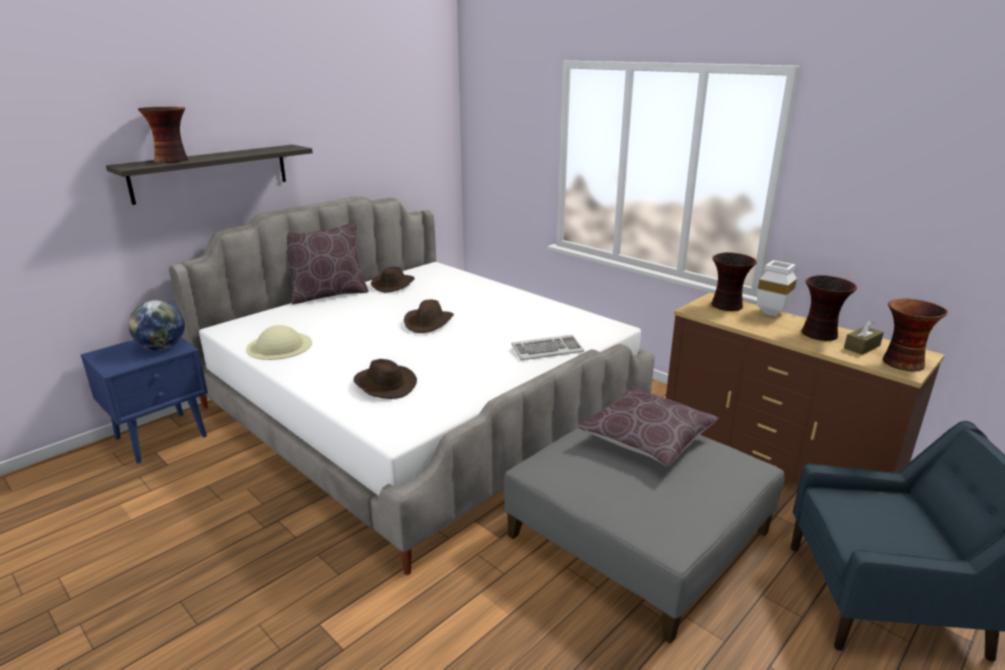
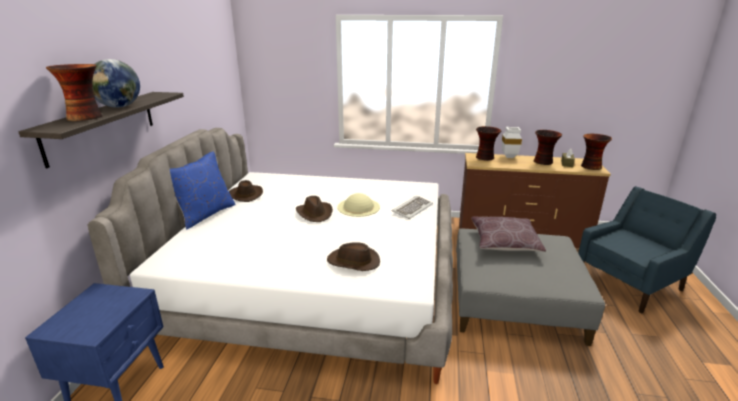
camera: 35 degrees left, 0 degrees up
(162, 348) = (114, 300): globe -> globe (119, 107)
(279, 345) = (230, 262): beige hat -> beige hat (358, 207)
(328, 294) = (205, 214): brown pillow -> blue pillow

